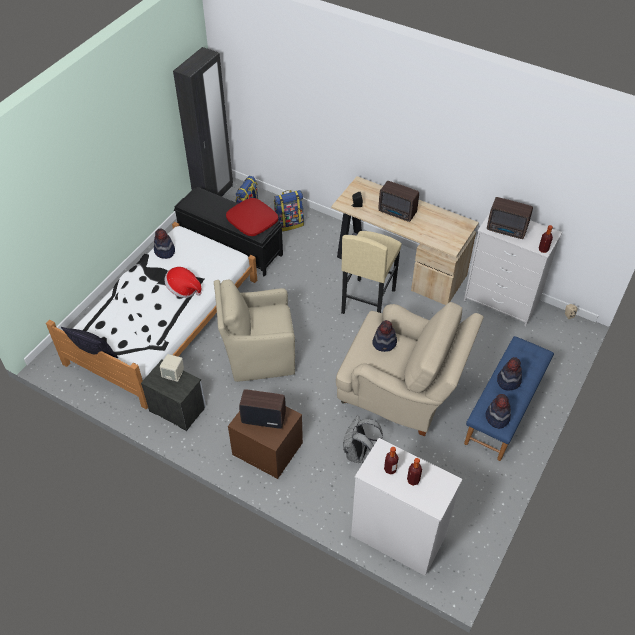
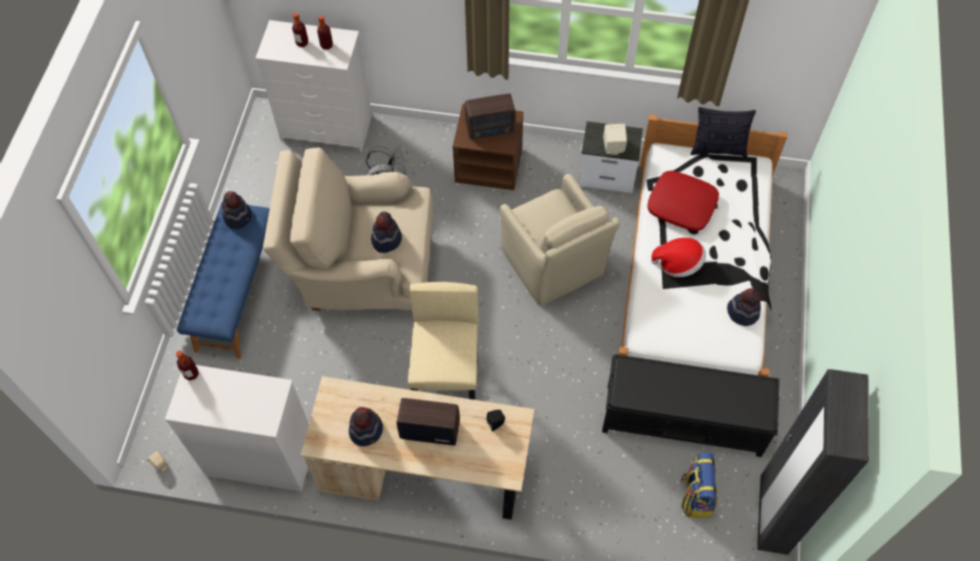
camera: 160 degrees right, 10 degrees up
(252, 222) = (649, 388): red pillow -> red pillow (682, 205)
(258, 355) = (553, 265): beige armchair -> beige armchair turned 90 degrees clockwise
(289, 223) = (623, 498): backpack -> none
(507, 230) = (248, 393): radio -> none
(508, 380) = (230, 265): hat -> hat (366, 430)

